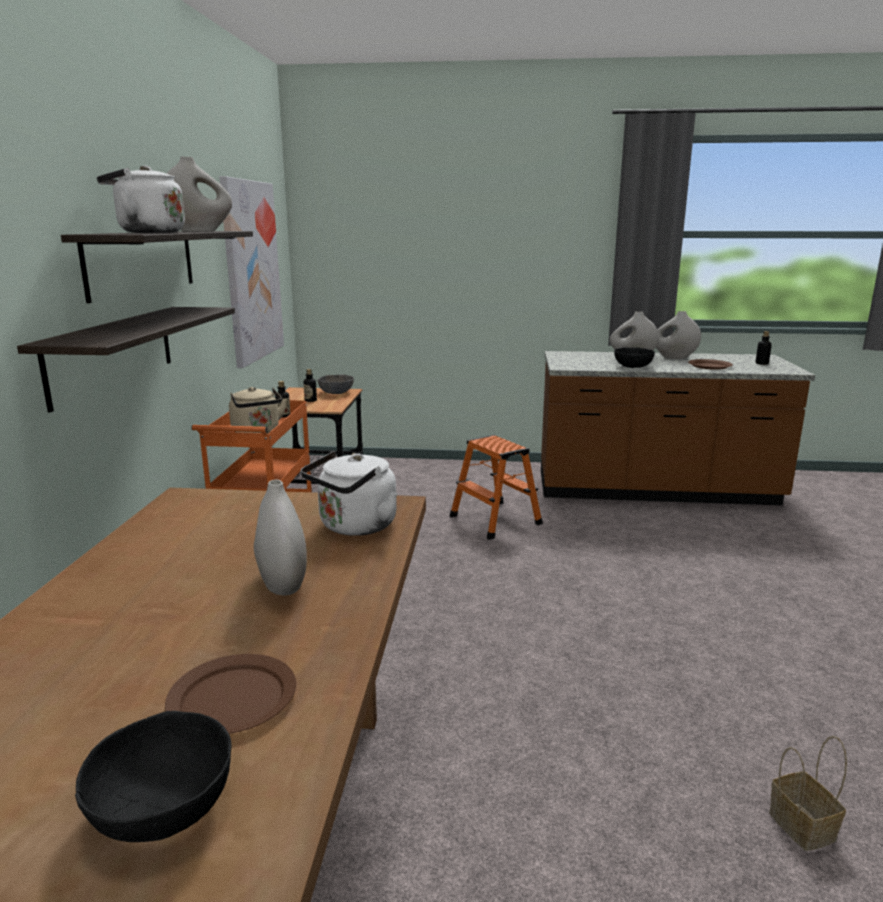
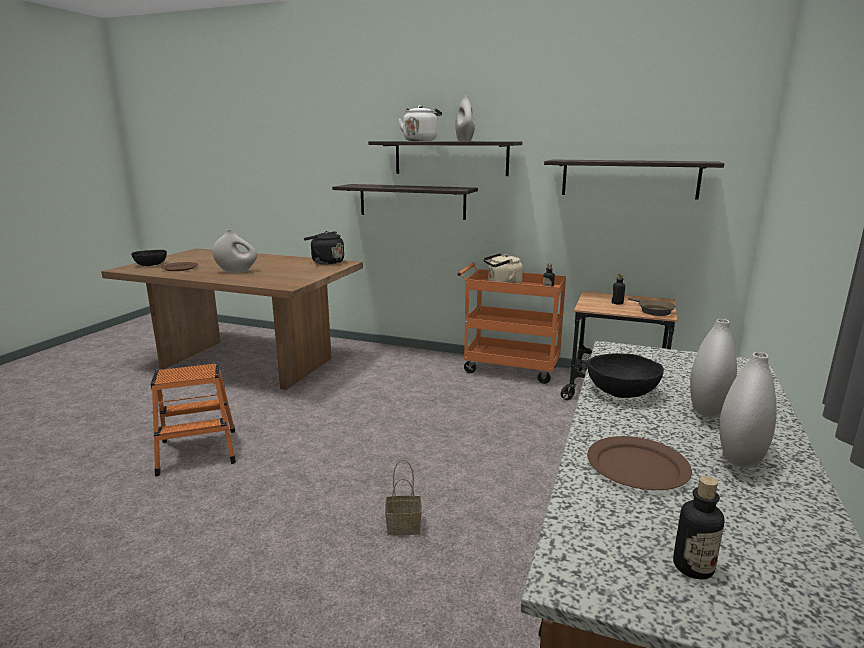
camera: 105 degrees right, 0 degrees up
(174, 514) = (326, 262): none -> black kettle
(251, 271) = (629, 178): picture -> shelf
(336, 392) = (653, 311): grey bowl -> brown frying pan
(354, 527) = (272, 280): white kettle -> none
(495, 520) = (533, 469): orange step ladder -> orange step ladder (197, 451)
(799, 825) = (79, 483): basket -> basket (405, 525)

